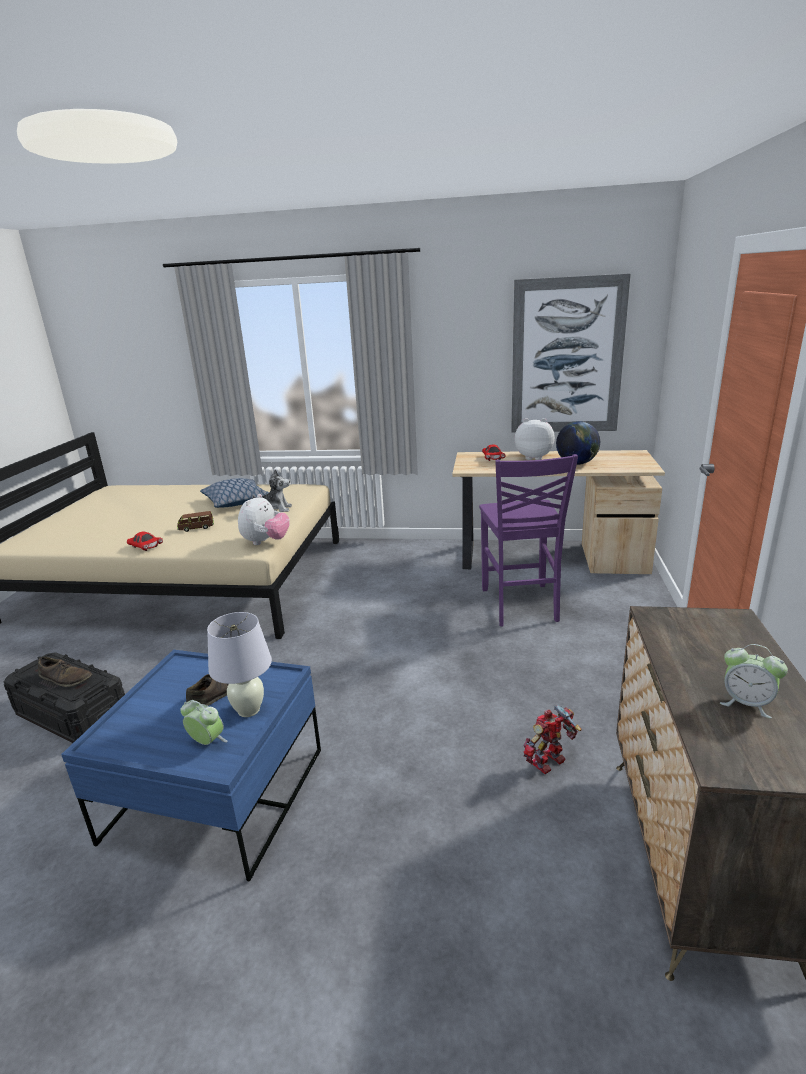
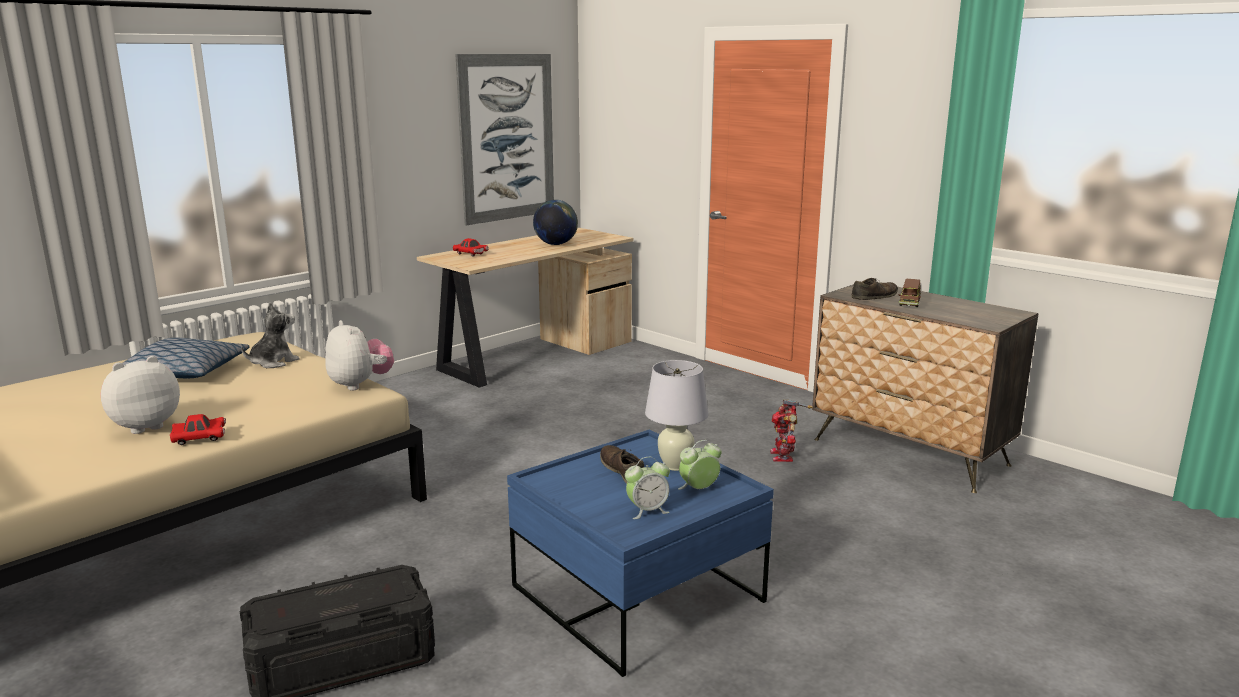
camera: 55 degrees left, 5 degrees down
(66, 678) = (348, 595): brown shoe -> brown shoe (874, 296)
(196, 528) = (215, 405): brown toy car -> brown toy car (909, 303)
(520, 605) = (585, 392): purple chair -> none
(533, 457) = (506, 247): plush toy -> plush toy (144, 426)
(746, 703) = (948, 307): alarm clock -> alarm clock (647, 511)

